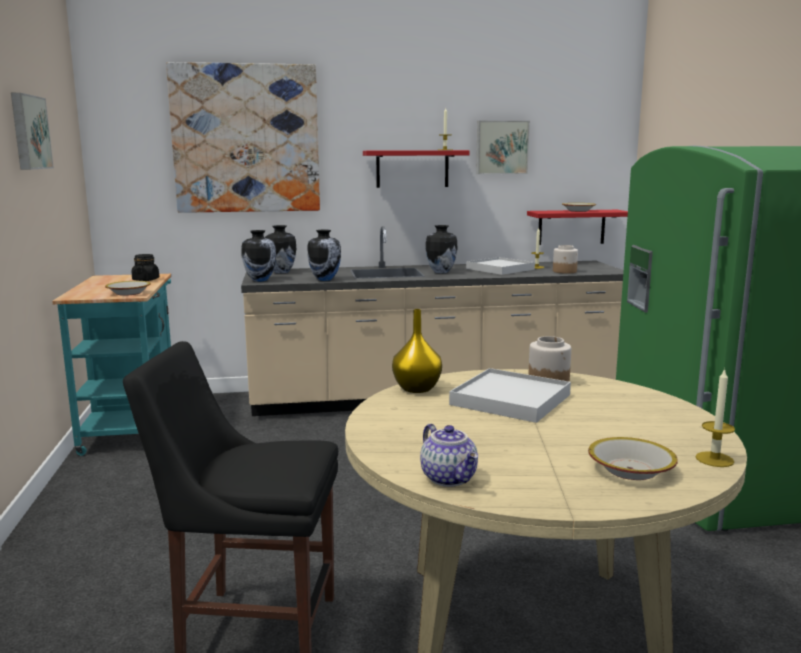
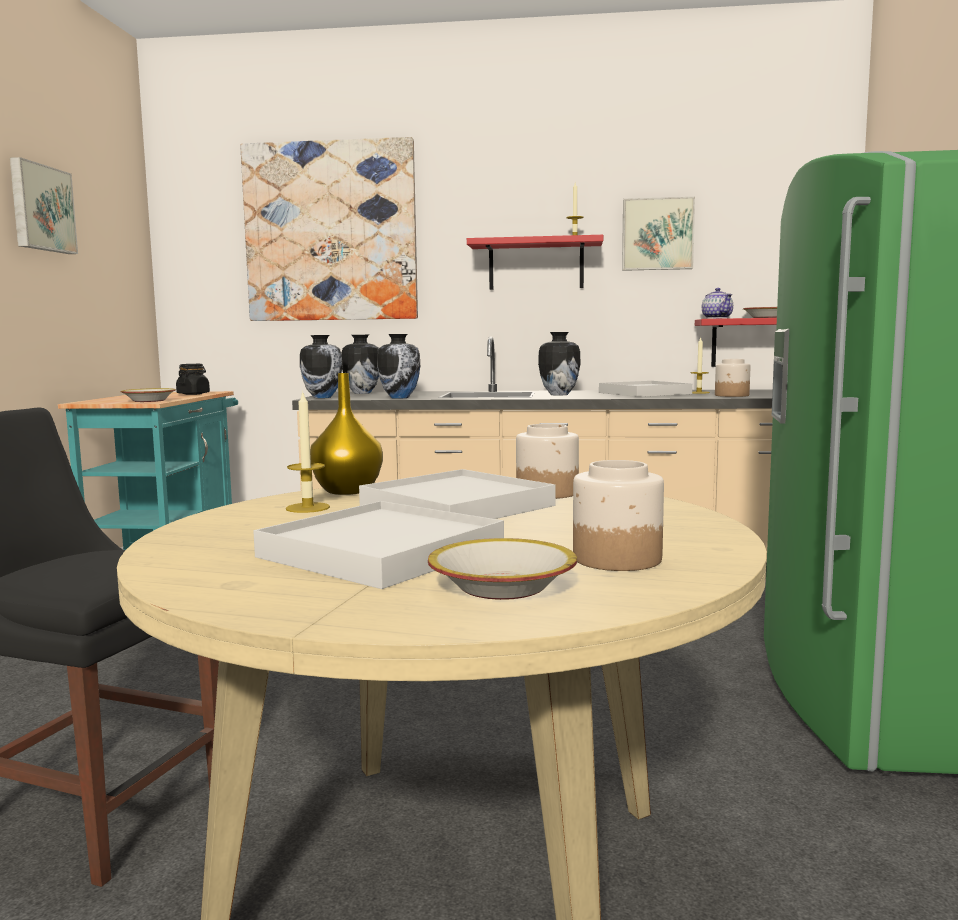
camera: 15 degrees right, 5 degrees down
(450, 478) = (203, 575): teapot -> teapot (717, 318)
(525, 447) = (381, 552): none -> white tray
(661, 441) = (615, 559): none -> jar
(714, 459) = (673, 585): candle -> candle (308, 508)

